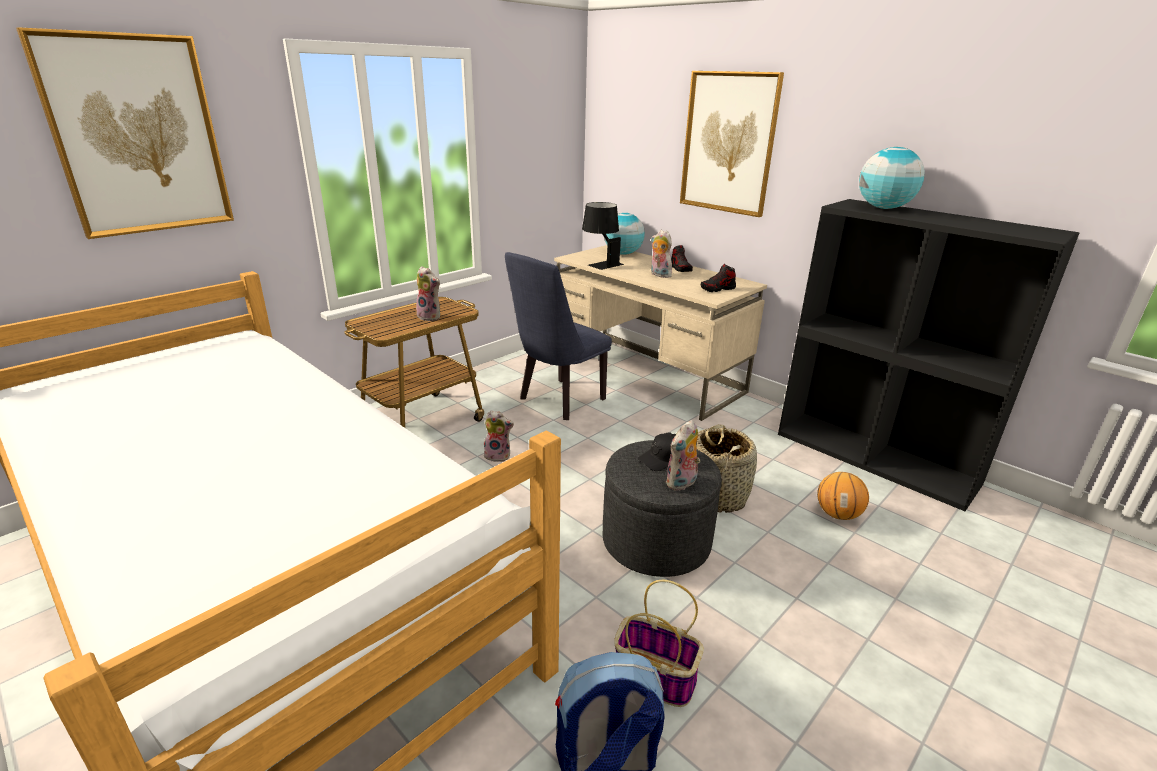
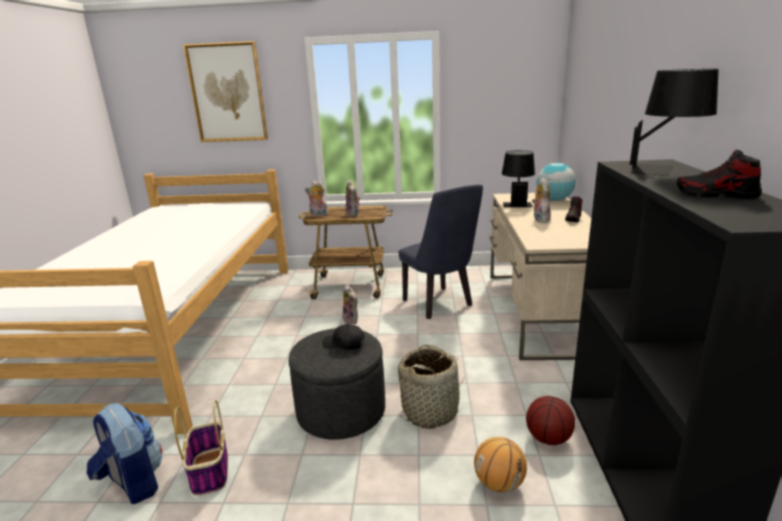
camera: 50 degrees right, 5 degrees down
(557, 401) = (440, 305): blue chair -> blue chair turned 120 degrees counterclockwise
(682, 484) = (321, 361): plush toy -> plush toy (318, 215)
(717, 289) = (562, 239): shoe -> shoe (716, 195)
(728, 143) = (618, 98): picture -> none
(809, 467) = (548, 438): none -> basketball
(884, 208) = (665, 170): globe -> black table lamp

